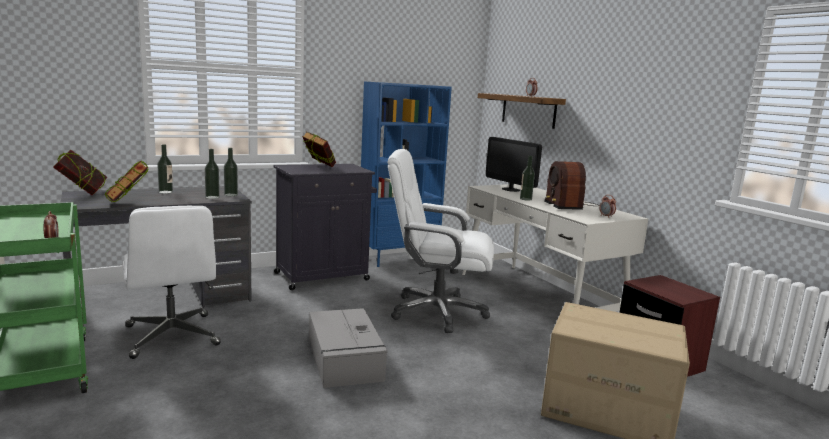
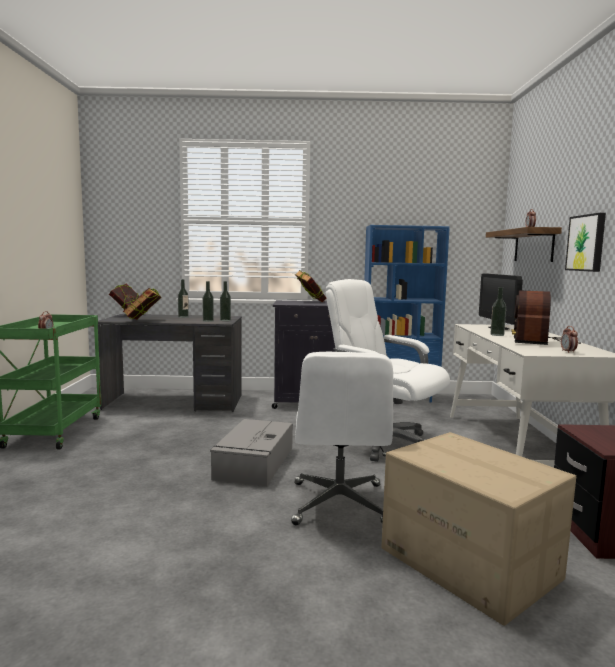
camera: 30 degrees right, 5 degrees down
(172, 336) = (151, 426): white office chair -> white office chair (339, 504)
(597, 117) = (587, 243): none -> picture

